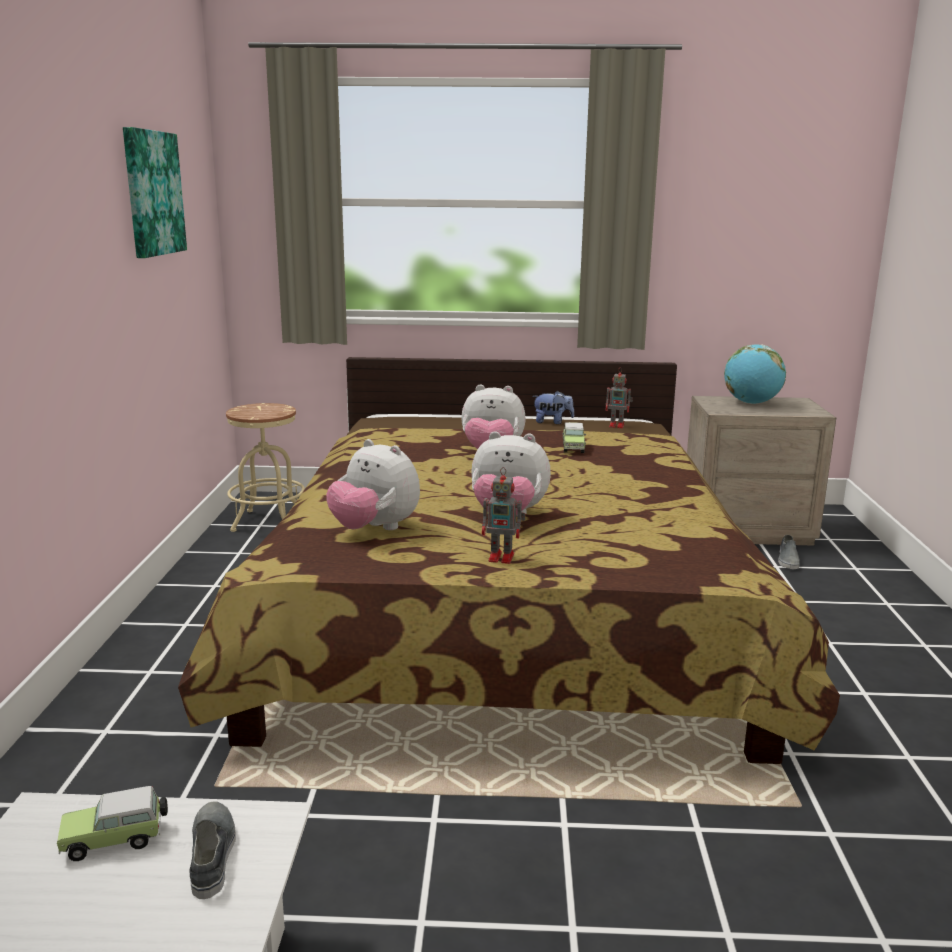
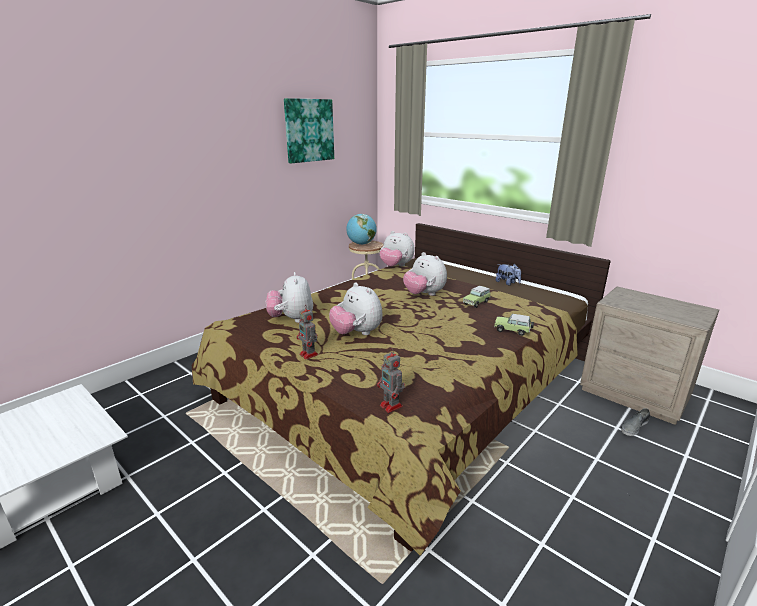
camera: 40 degrees right, 5 degrees up
(116, 840) = (68, 415): toy car -> toy car (513, 331)
(212, 853) = (75, 437): grey shoe -> none
(371, 431) = (396, 266): none -> plush toy
(617, 425) = (544, 295): toy robot -> toy robot (391, 406)
(751, 403) = (653, 302): globe -> globe (361, 244)

